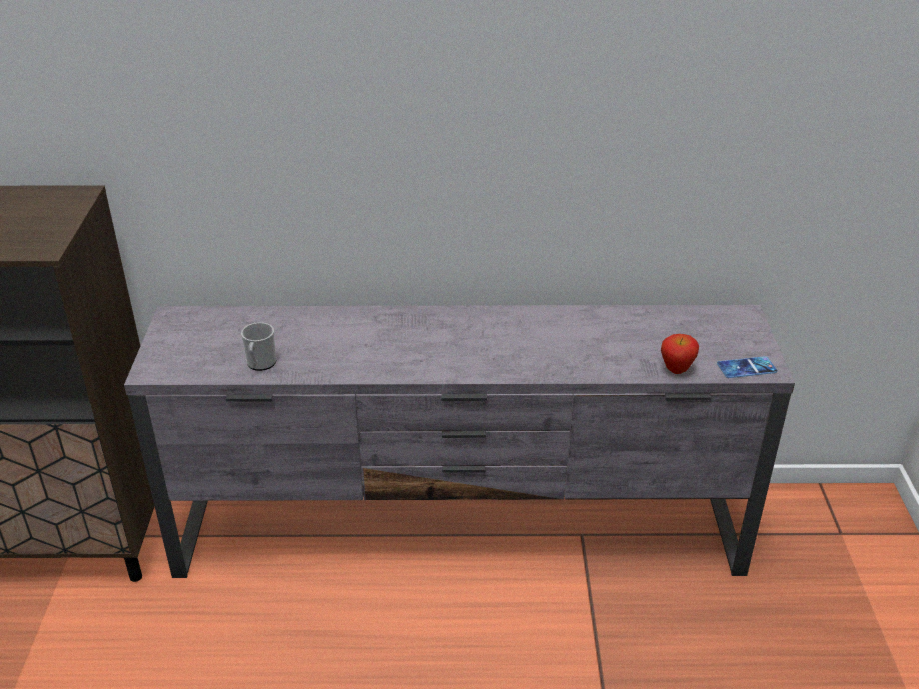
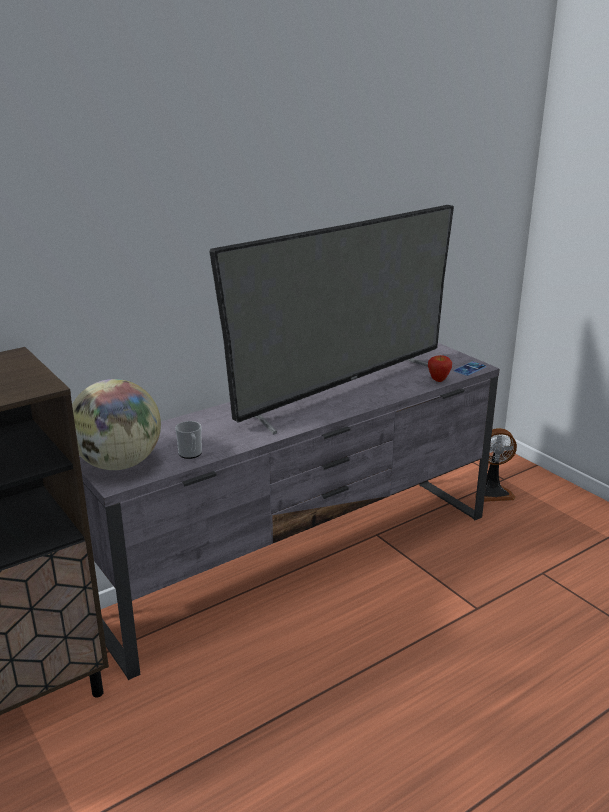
camera: 35 degrees left, 10 degrees down
(182, 347) = (118, 464): none -> globe
(531, 339) = (343, 390): none -> television
(802, 546) = (492, 492): none -> fan

